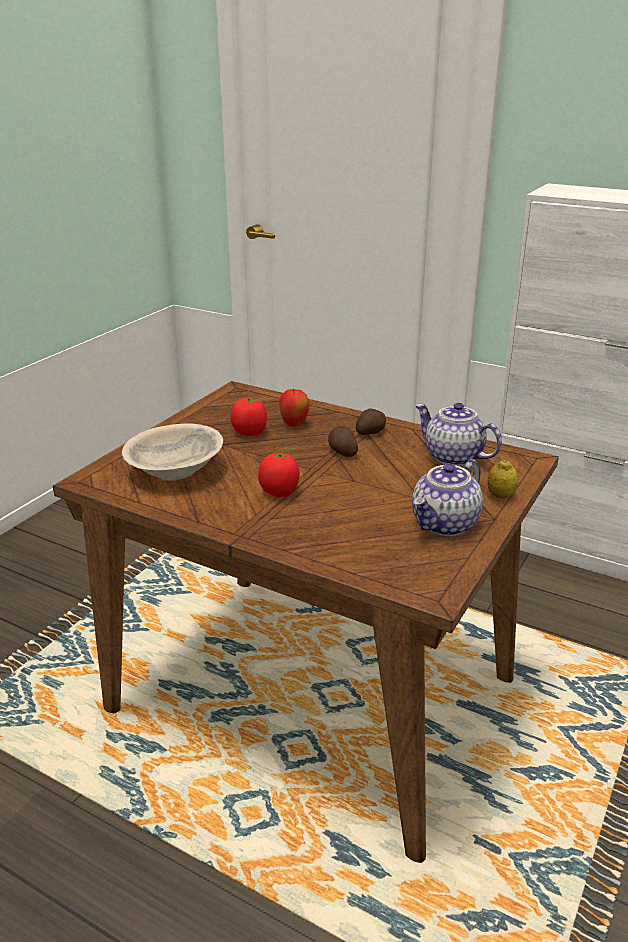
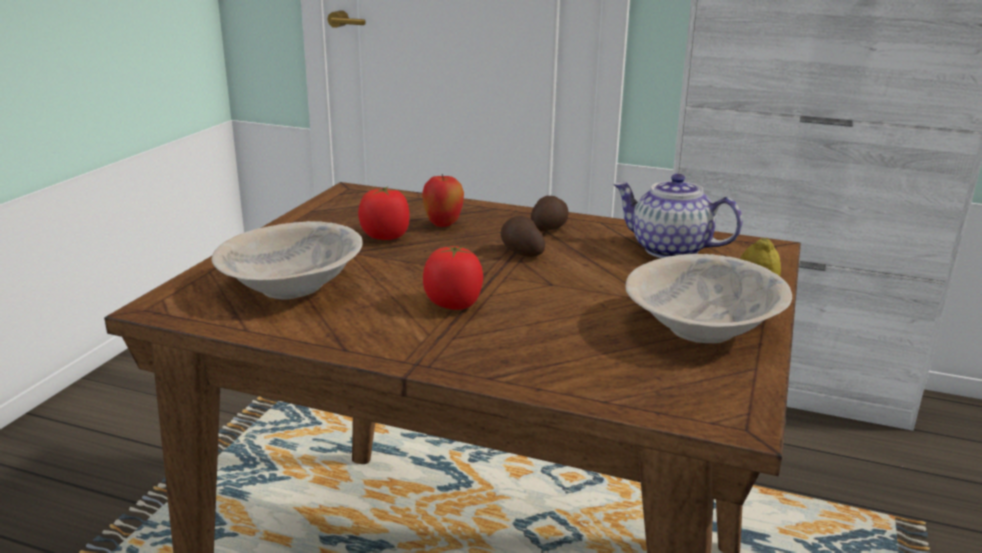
camera: 10 degrees left, 5 degrees down
(445, 524) = (703, 328): teapot -> beige bowl

